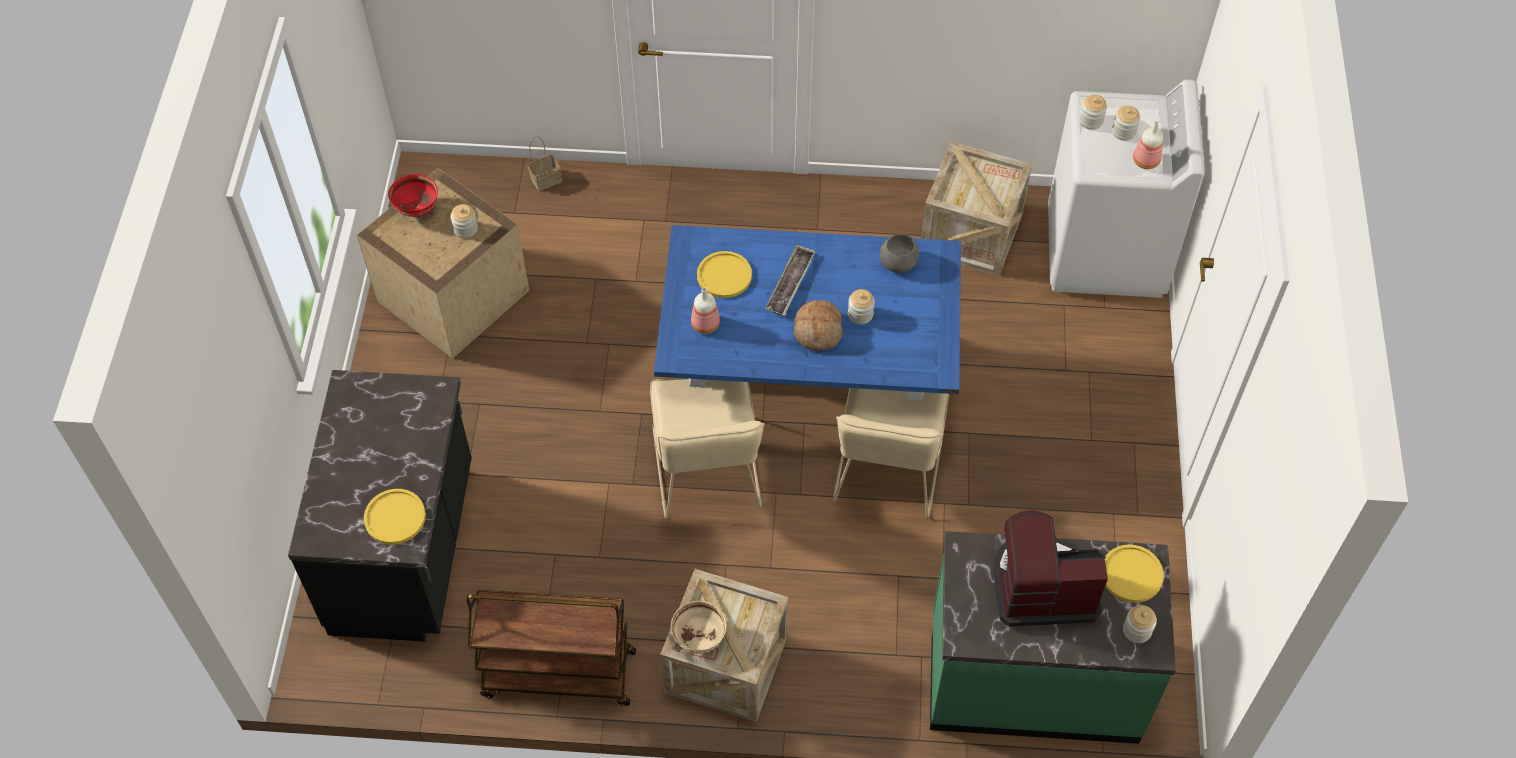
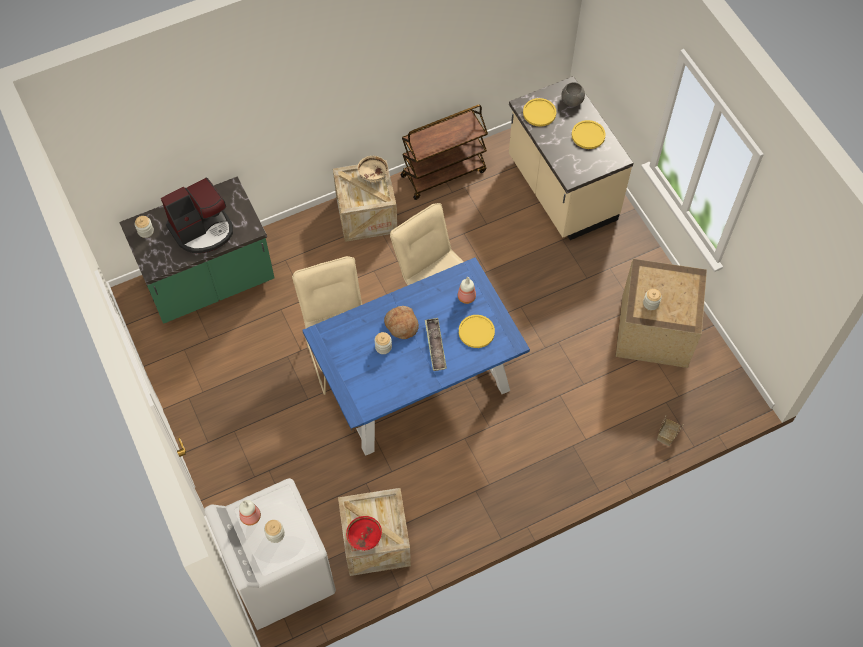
camera: 150 degrees right, 5 degrees up
(406, 549) = (560, 190): black counter -> beige counter
(417, 209) = (688, 301): red bowl -> red bowl (365, 539)
(899, 262) = (380, 393): grey bowl -> grey bowl (572, 100)
(1091, 121) = (301, 531): jar -> none
(1131, 574) = (159, 257): yellow plate -> yellow plate (588, 135)

